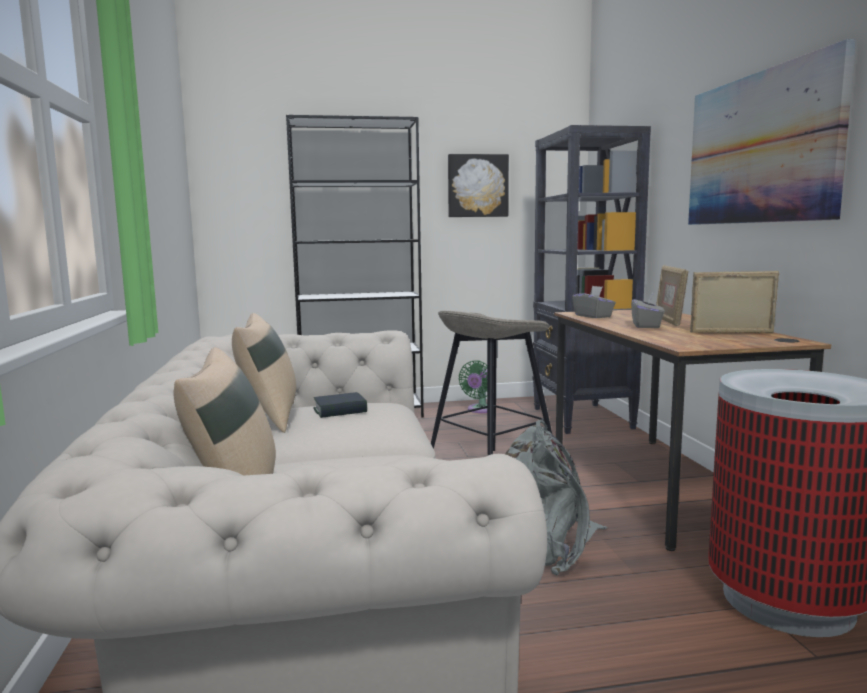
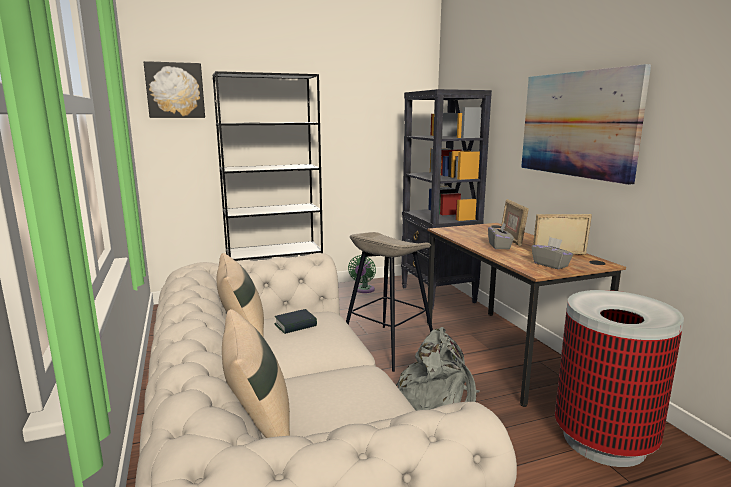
camera: 10 degrees left, 5 degrees up
(477, 186) = (358, 123): picture -> picture (175, 90)
(593, 316) = (457, 234): grey tissue box -> grey tissue box (551, 265)

